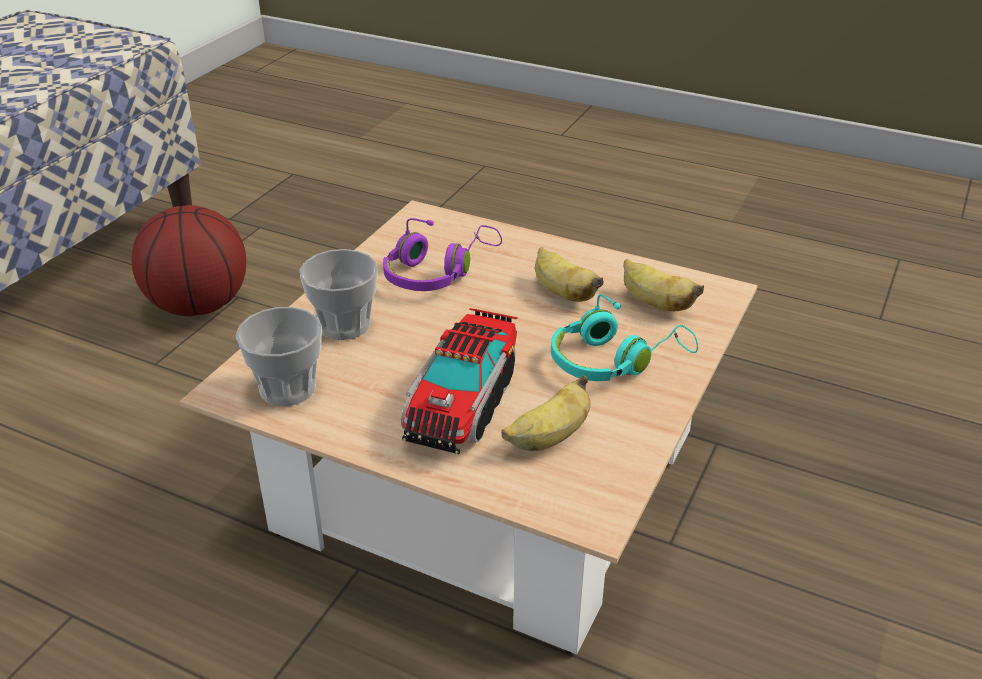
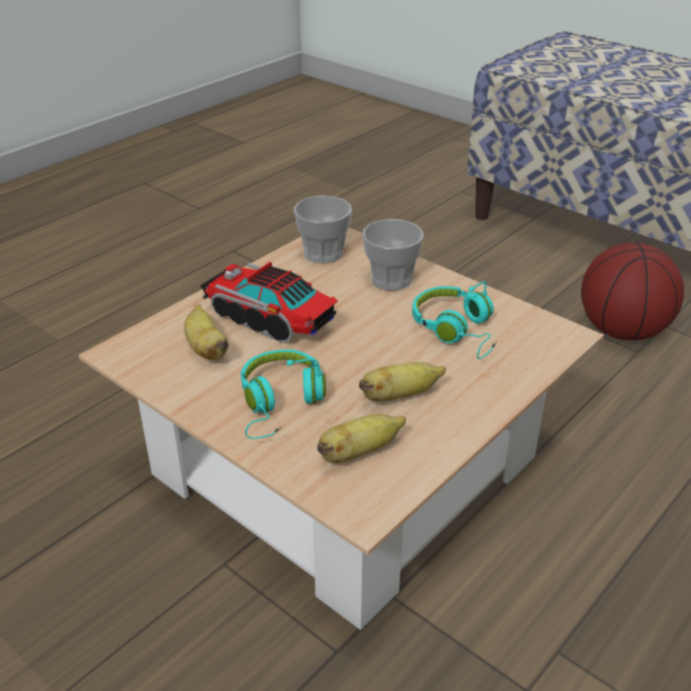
camera: 105 degrees right, 0 degrees up
(437, 272) = (458, 331): purple headphones -> turquoise headphones

